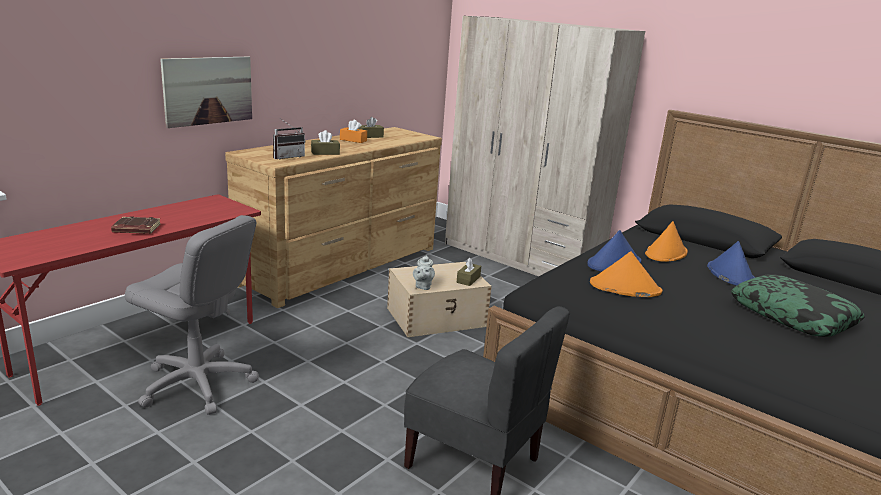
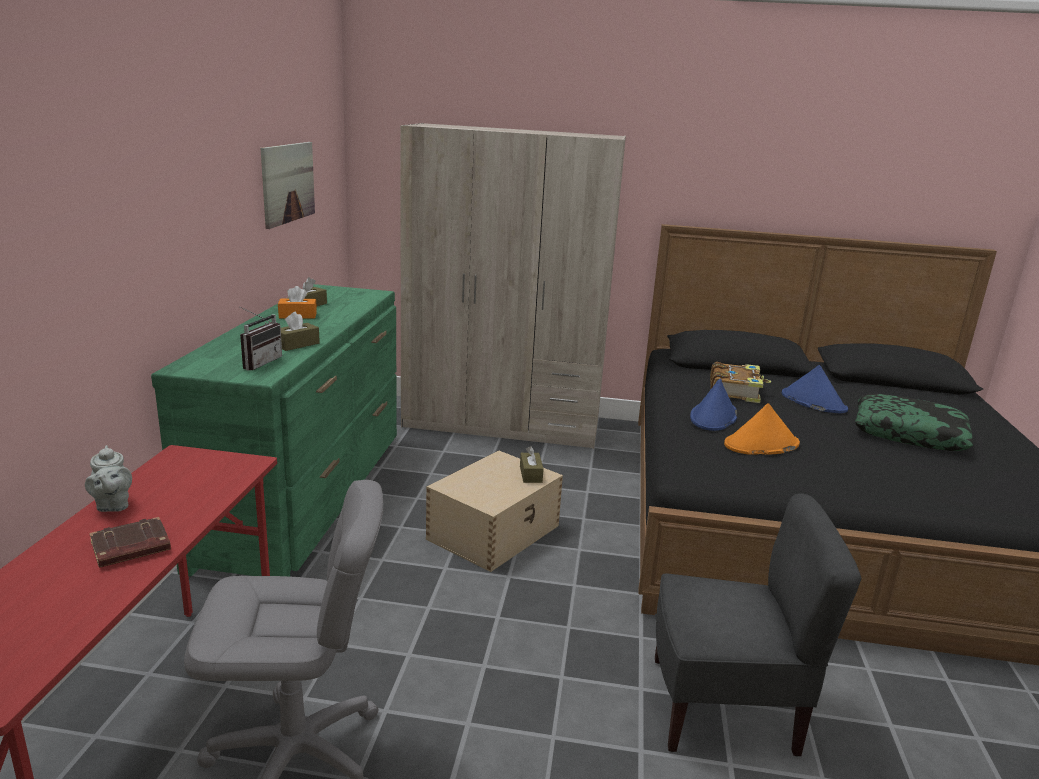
camera: 30 degrees left, 0 degrees up
(208, 90) = (120, 281): picture -> picture (288, 183)
(343, 265) = (307, 494): brown dresser -> green dresser
(423, 286) = (494, 500): grey teapot -> grey teapot (112, 505)
(666, 253) = (735, 391): orange hat -> book

